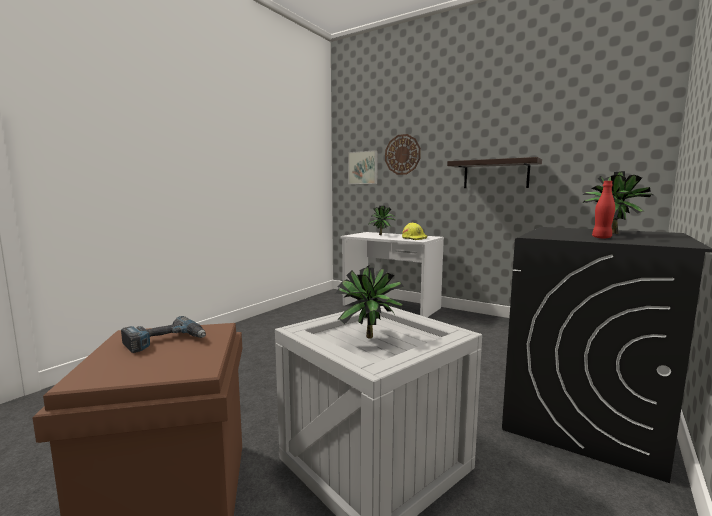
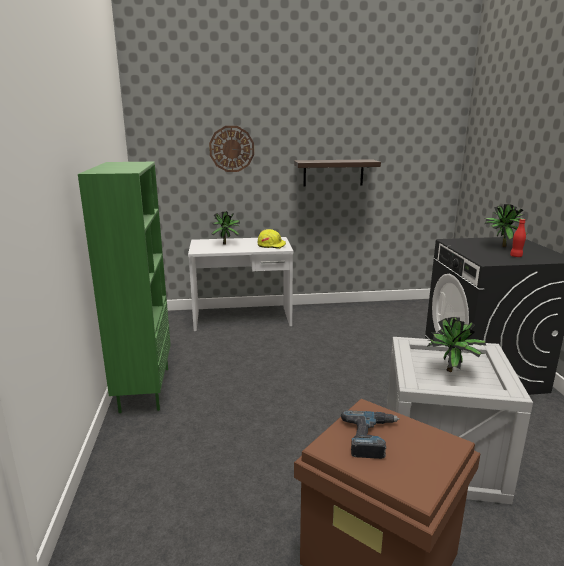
camera: 40 degrees left, 10 degrees up
(254, 325) = (144, 389): none -> green bookcase
(363, 168) = (179, 163): picture -> none

